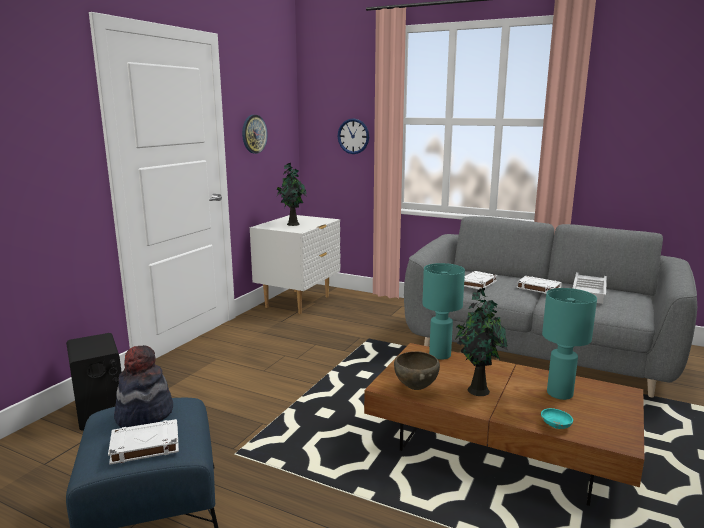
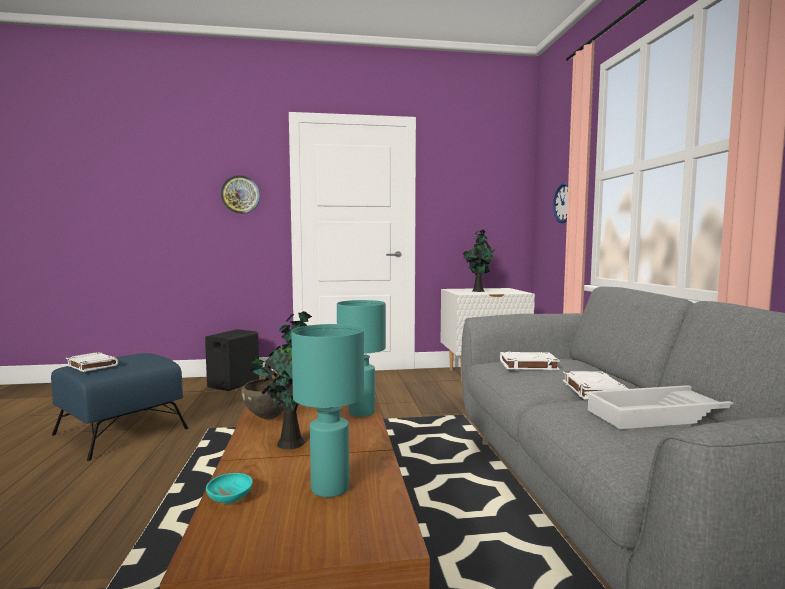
camera: 55 degrees right, 10 degrees down
(144, 414) = (134, 357): hat -> none
(254, 134) = (458, 203): wall clock -> wall clock (240, 194)

